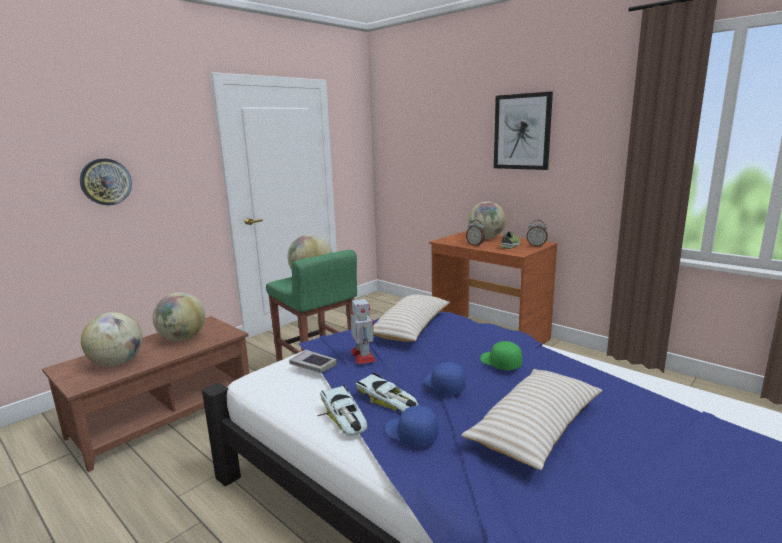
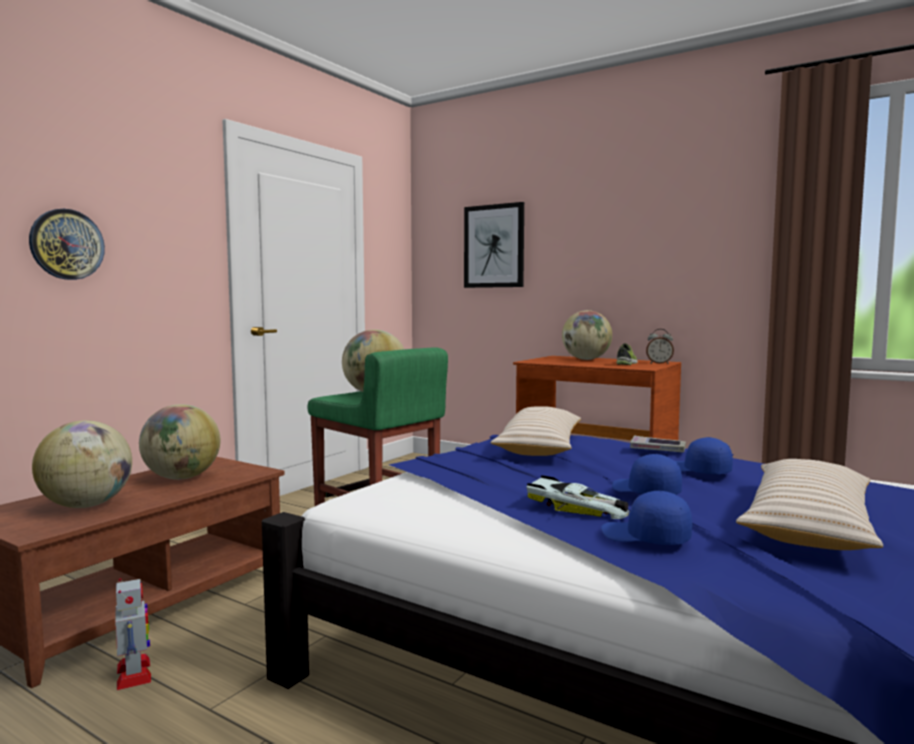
camera: 10 degrees left, 10 degrees down
(313, 365) = (432, 482): book -> book (657, 449)
(343, 416) = (525, 526): toy car -> none
(363, 356) = (501, 471): toy robot -> toy robot (134, 674)
(475, 245) = (580, 363): alarm clock -> none
(500, 363) = (698, 471): green cap -> blue cap
(522, 132) = (628, 223): picture -> picture (494, 246)

